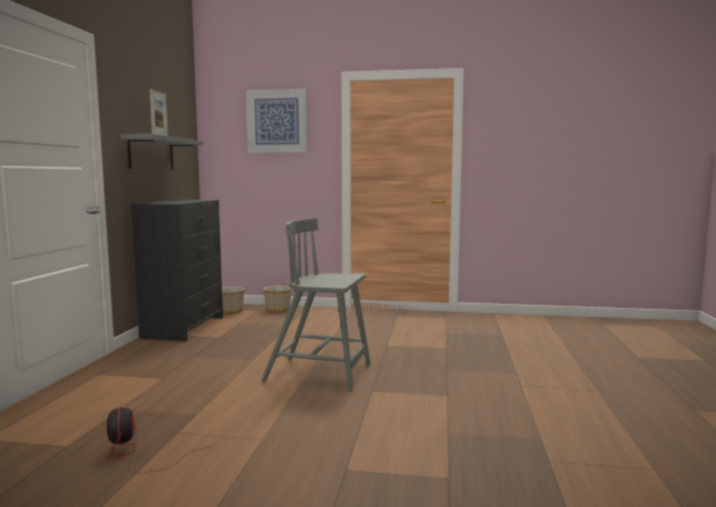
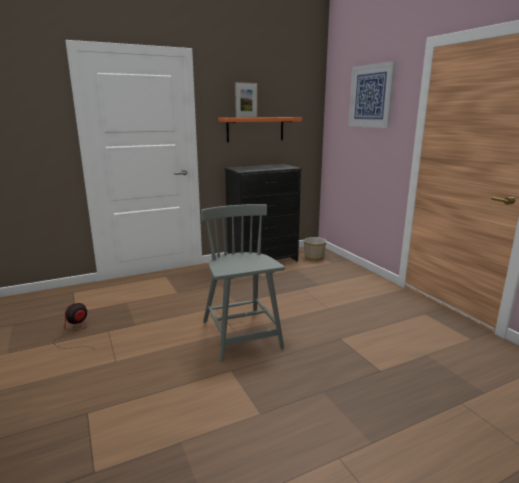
camera: 55 degrees right, 10 degrees up
(151, 153) = (255, 129): grey shelf -> orange shelf
(278, 310) = (345, 268): planter -> none

